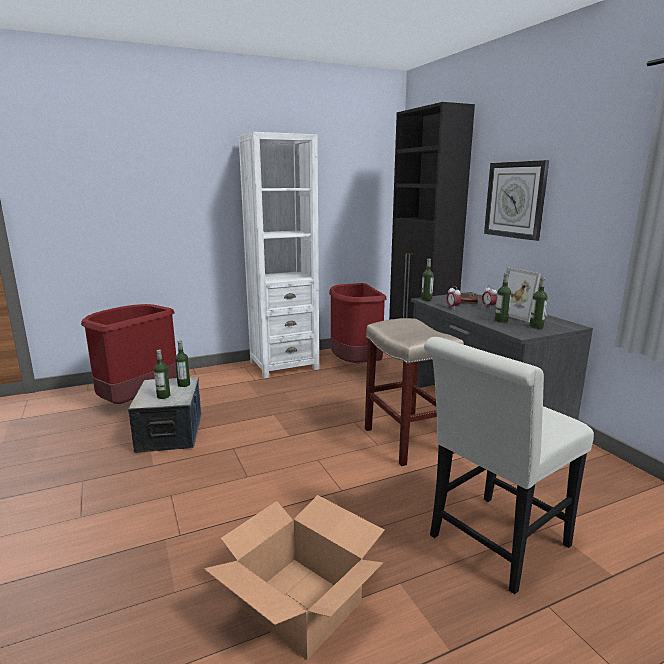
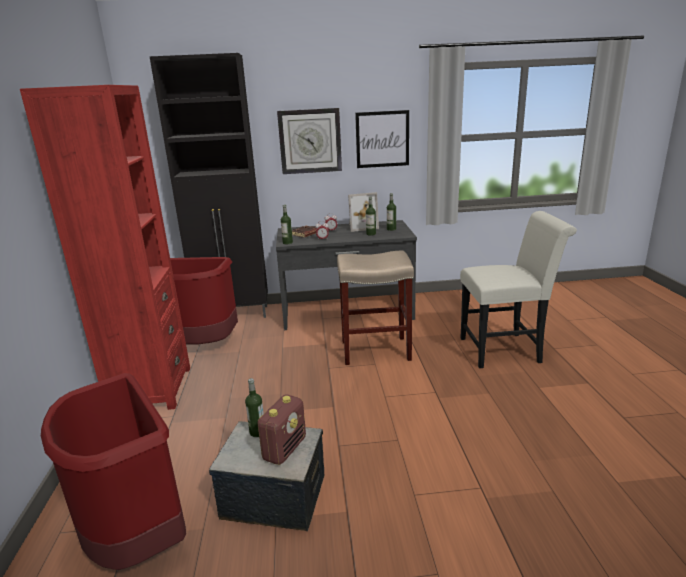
camera: 70 degrees left, 5 degrees up
(163, 396) = (285, 449): bottle -> radio
(284, 365) = (151, 389): white bookcase -> red bookcase
(301, 603) = (559, 428): cardboard box -> none
(493, 544) = (505, 350): white chair -> white chair turned 75 degrees counterclockwise
(592, 206) = (382, 139): none -> picture

